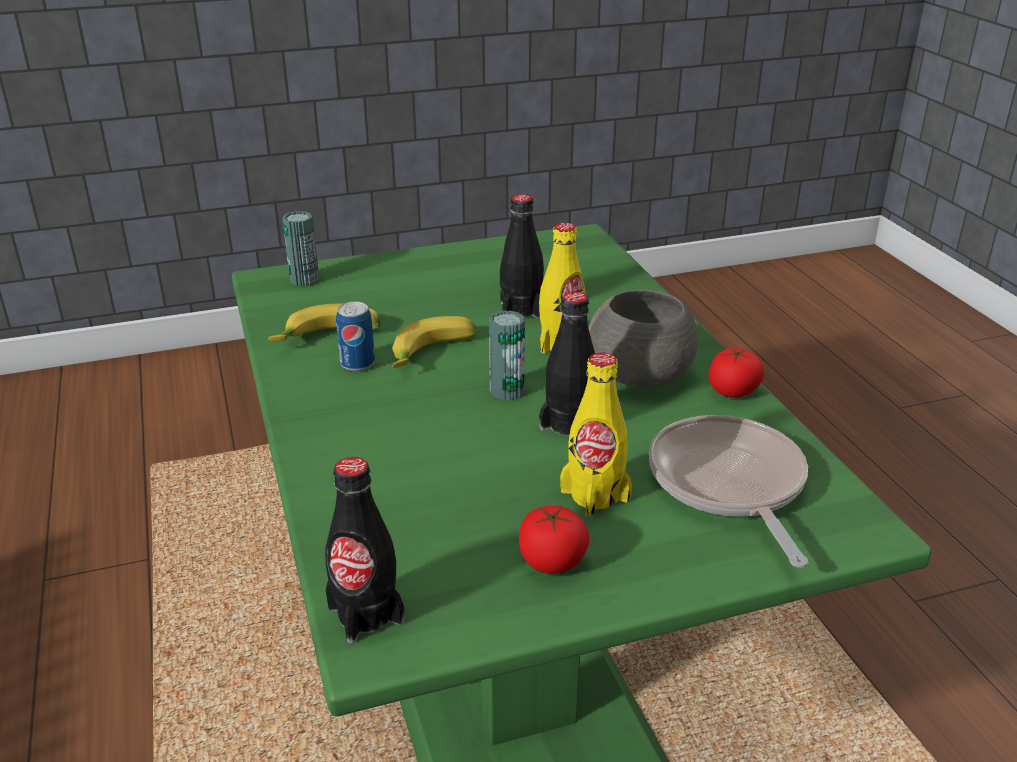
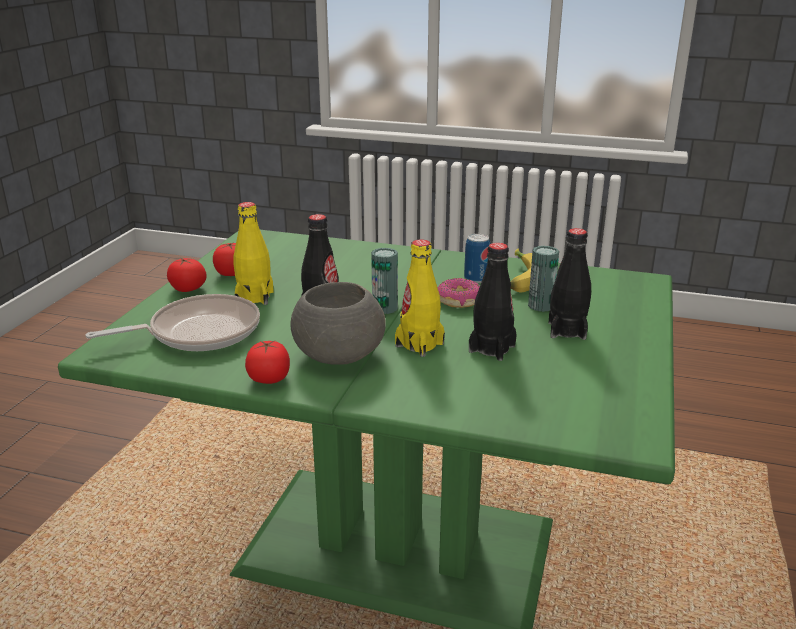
camera: 125 degrees right, 5 degrees down
(304, 279) = (630, 291): can -> can (540, 306)
(366, 614) = (269, 238): black bottle -> black bottle (567, 330)
(433, 355) = (459, 301): banana -> donut
(649, 572) = (188, 289): none -> tomato
(728, 484) = (198, 332): frying pan -> frying pan turned 45 degrees counterclockwise

